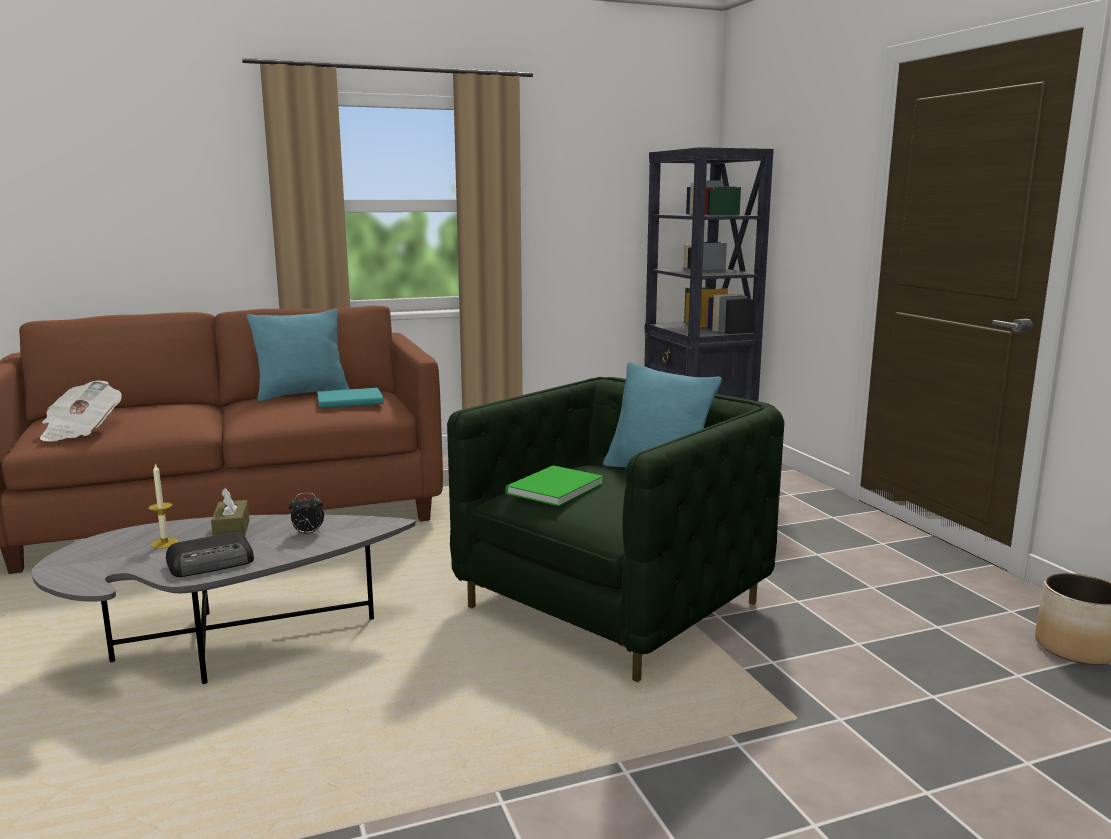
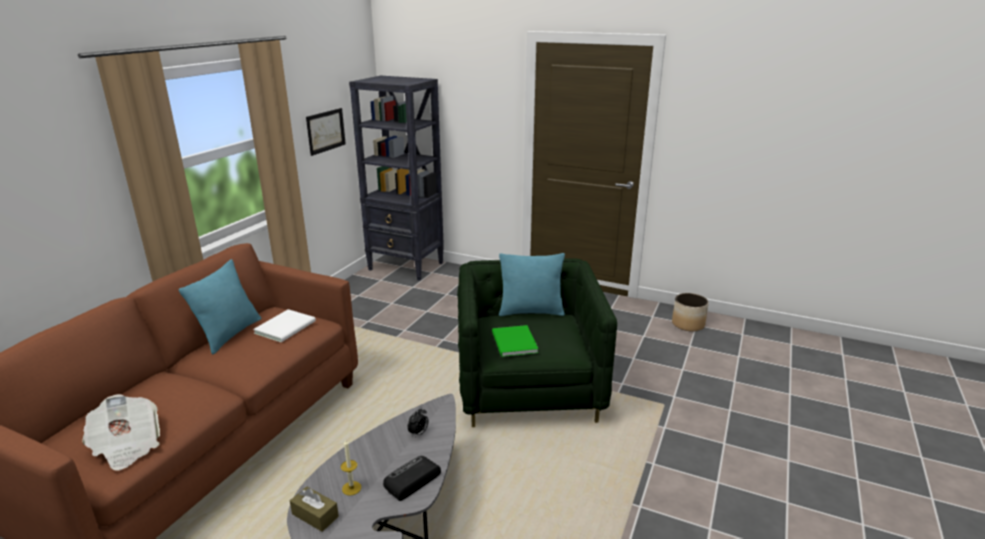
camera: 45 degrees left, 10 degrees up
(212, 562) = (411, 481): radio -> radio turned 150 degrees counterclockwise
(232, 531) = (372, 456): brown tissue box -> brown tissue box (315, 515)
(352, 401) = (287, 327): turquoise book -> white book
(599, 215) = (326, 131): none -> picture

